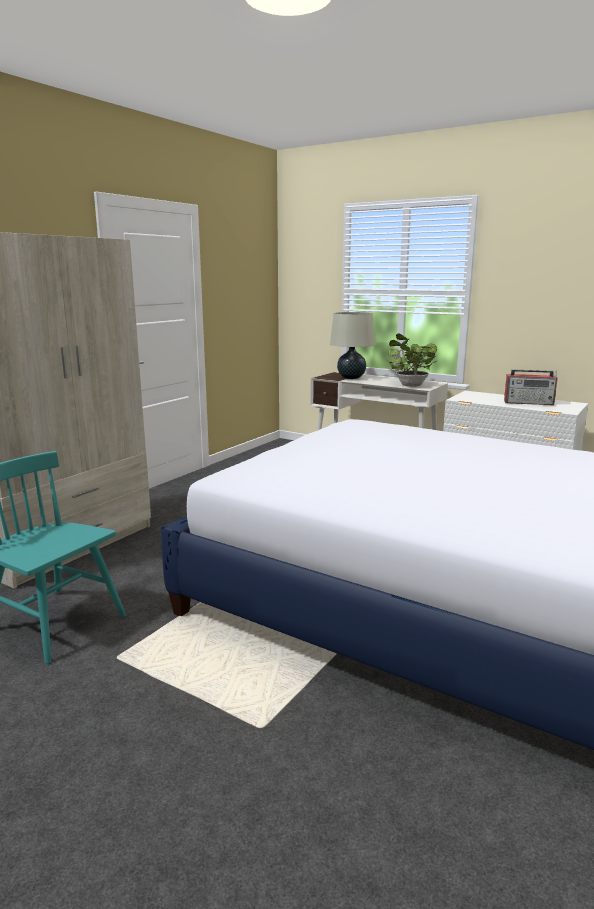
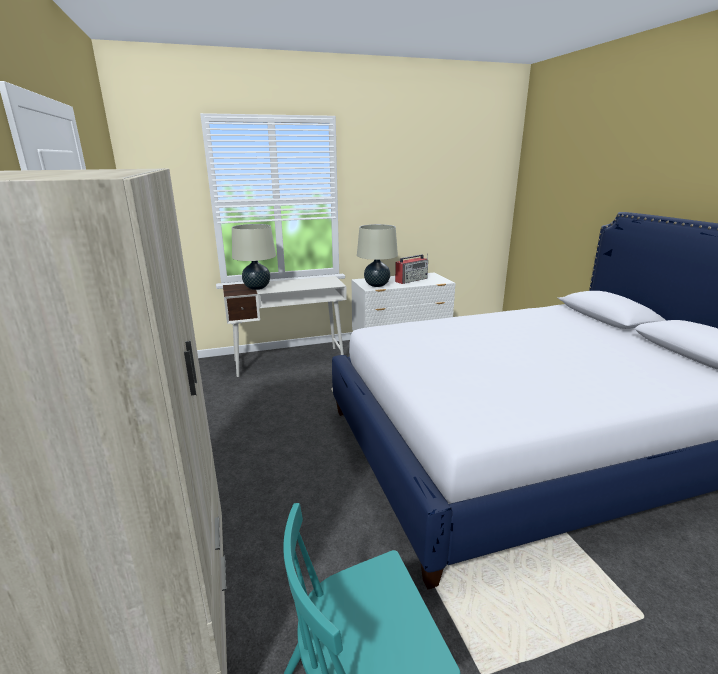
camera: 50 degrees left, 5 degrees up
(409, 385) = (319, 284): potted plant -> none
(473, 398) = (376, 285): none -> beige table lamp

